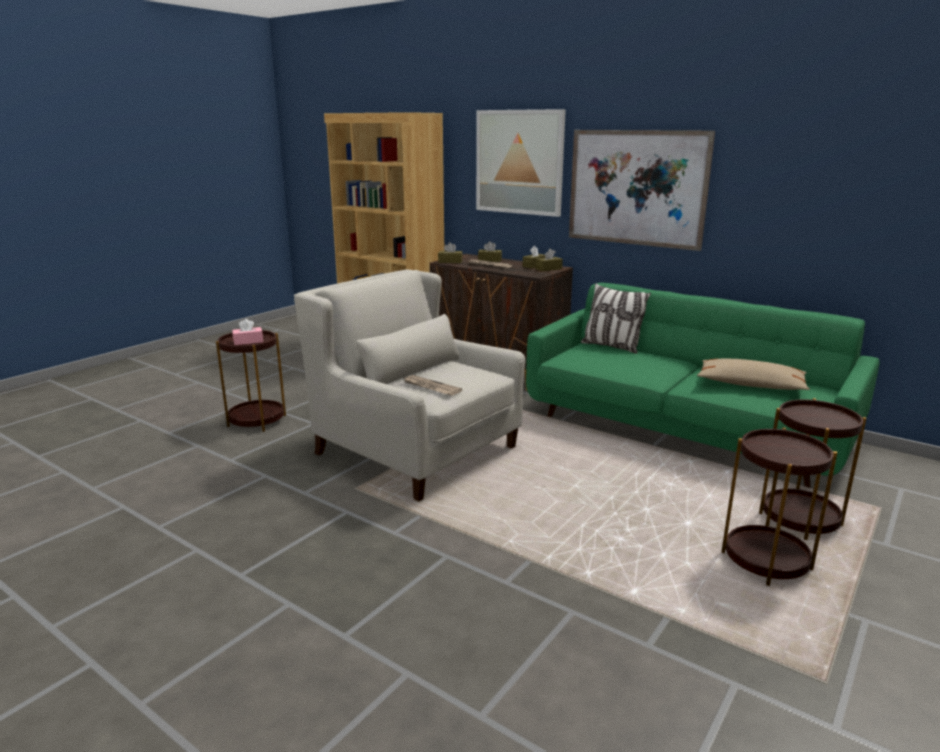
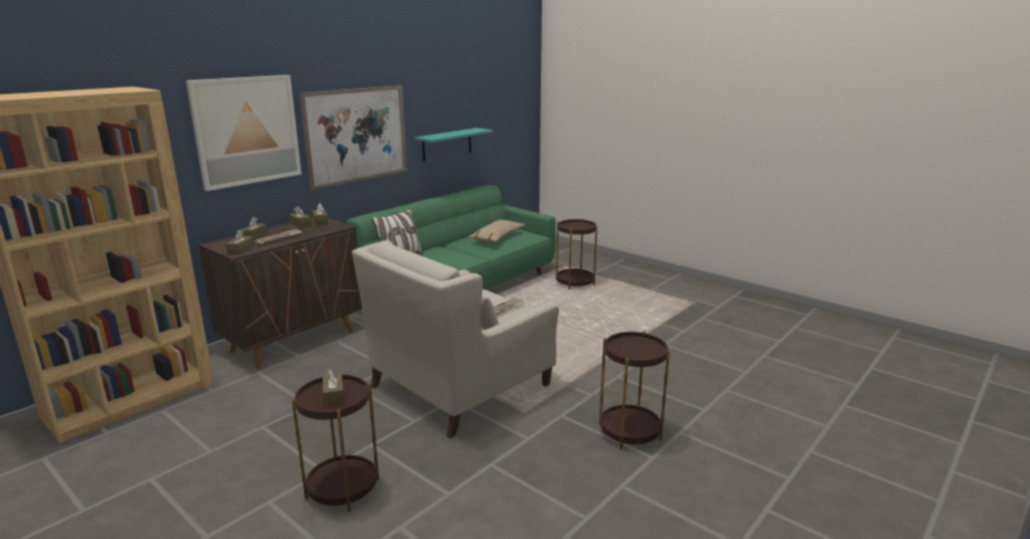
camera: 85 degrees left, 0 degrees up
(248, 341) = (334, 396): pink tissue box -> brown tissue box
(766, 561) = (613, 296): brown side table -> brown side table (629, 432)
(789, 231) = (447, 144): none -> turquoise shelf

